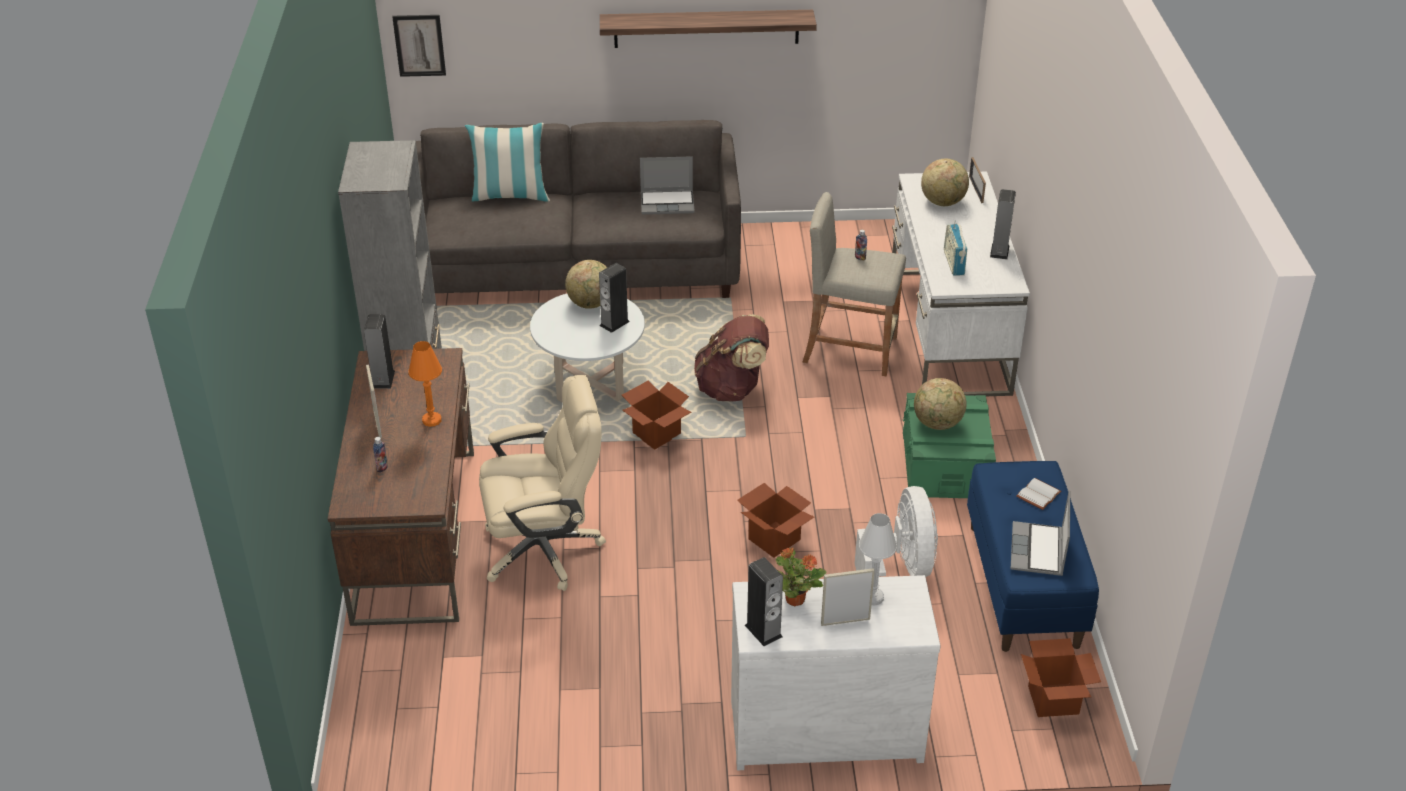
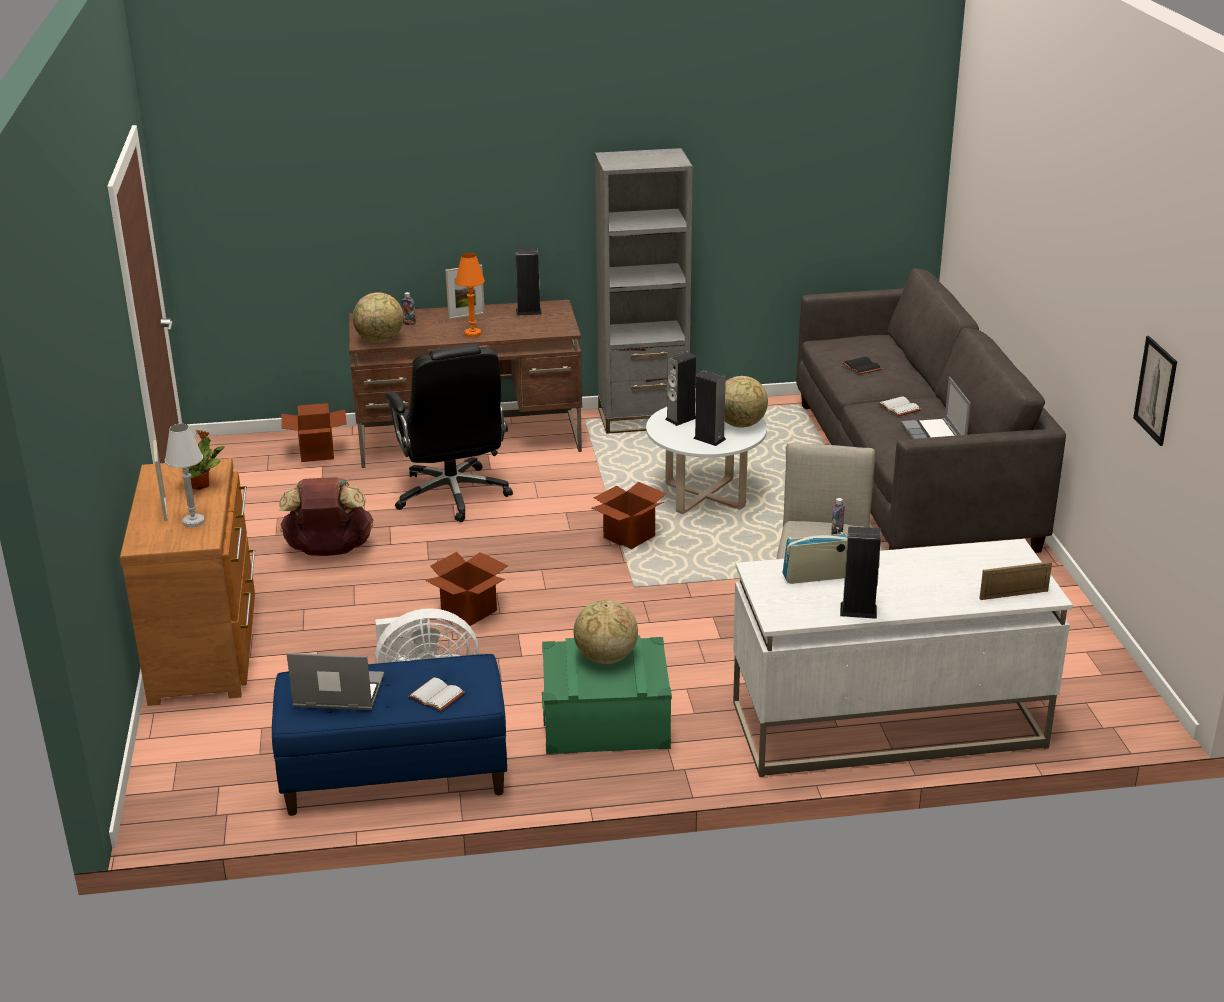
camera: 85 degrees right, 10 degrees down
(419, 45) = (959, 188): picture -> picture (1155, 390)
(510, 195) = (905, 361): pillow -> none
(522, 217) = (863, 367): none -> black book
(544, 549) = (452, 495): beige office chair -> black office chair
(608, 212) = (898, 408): none -> white book
(706, 28) = (1079, 287): shelf -> none
(732, 389) = (717, 575): brown backpack -> brown backpack (329, 551)
(763, 631) = (164, 473): speaker -> speaker (681, 419)
(823, 726) = (207, 648): white dresser -> brown dresser
(943, 202) = (965, 570): globe -> globe (380, 341)
(1053, 700) = (212, 792): cardboard box -> cardboard box (317, 453)

